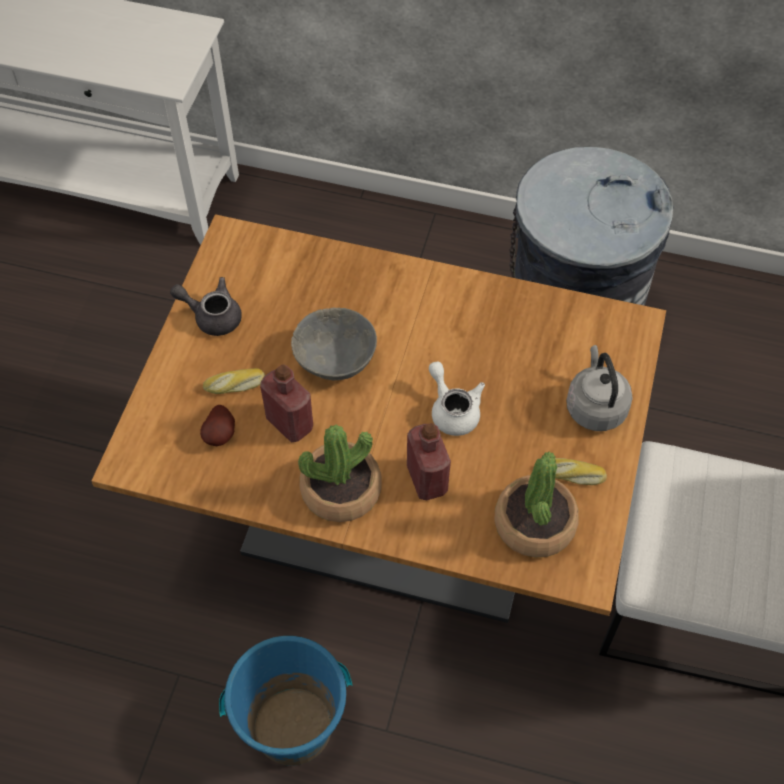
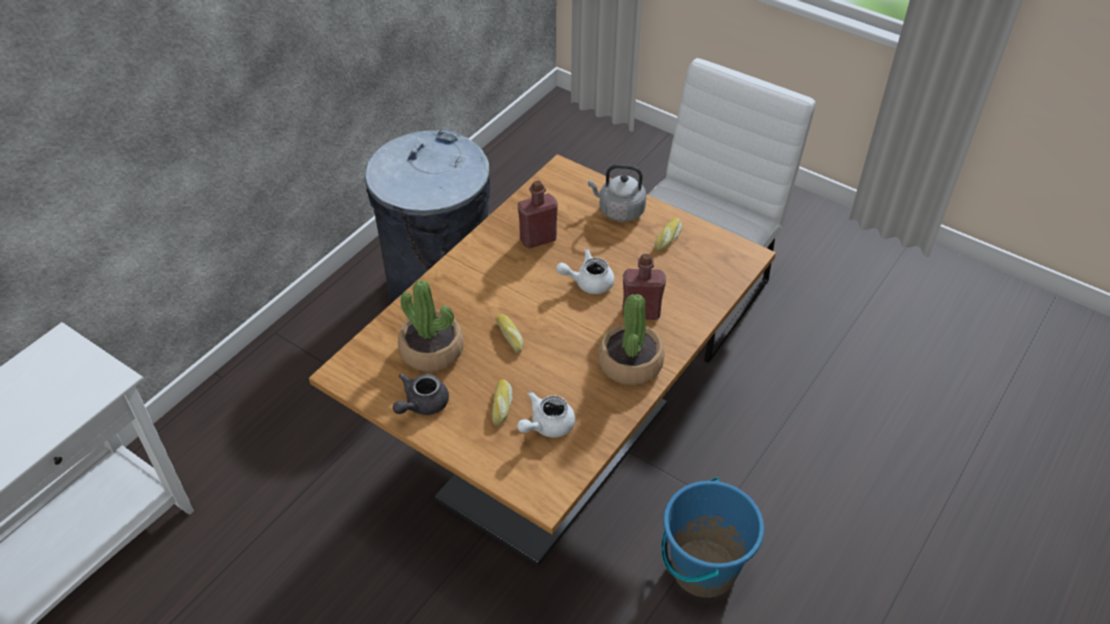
camera: 70 degrees left, 10 degrees down
(221, 434) = (546, 425): potato -> white teapot
(289, 423) = (556, 379): red bottle -> red bottle (538, 239)
(335, 361) = (511, 336): grey bowl -> bread
(535, 524) = (699, 267): potted plant -> potted plant (432, 350)

